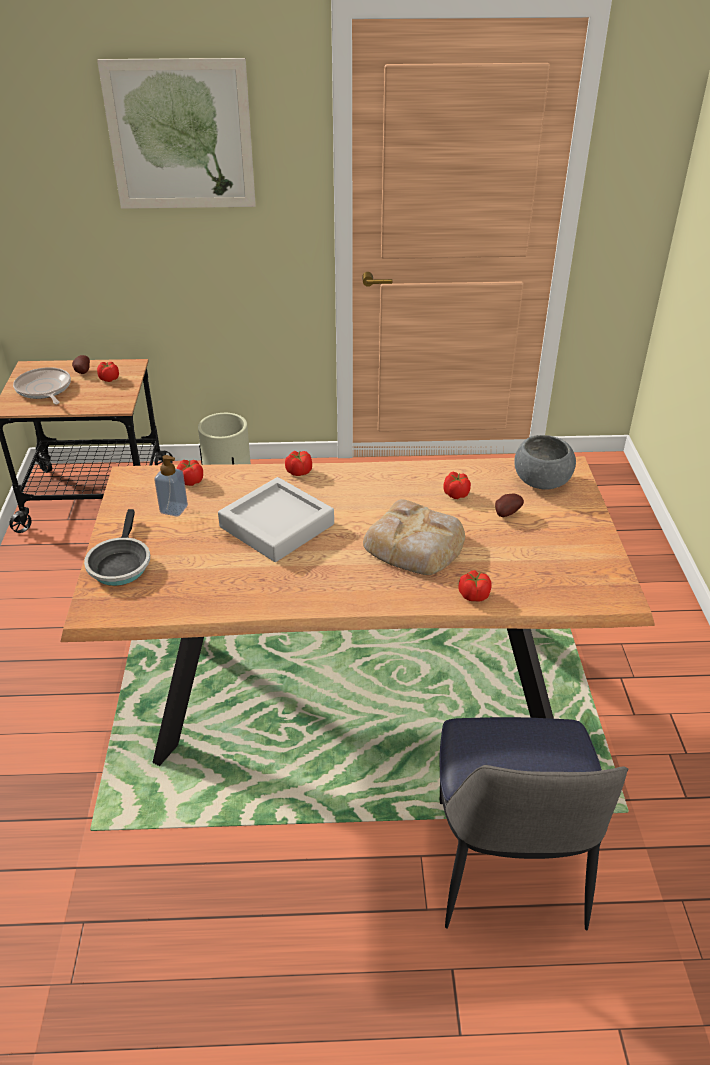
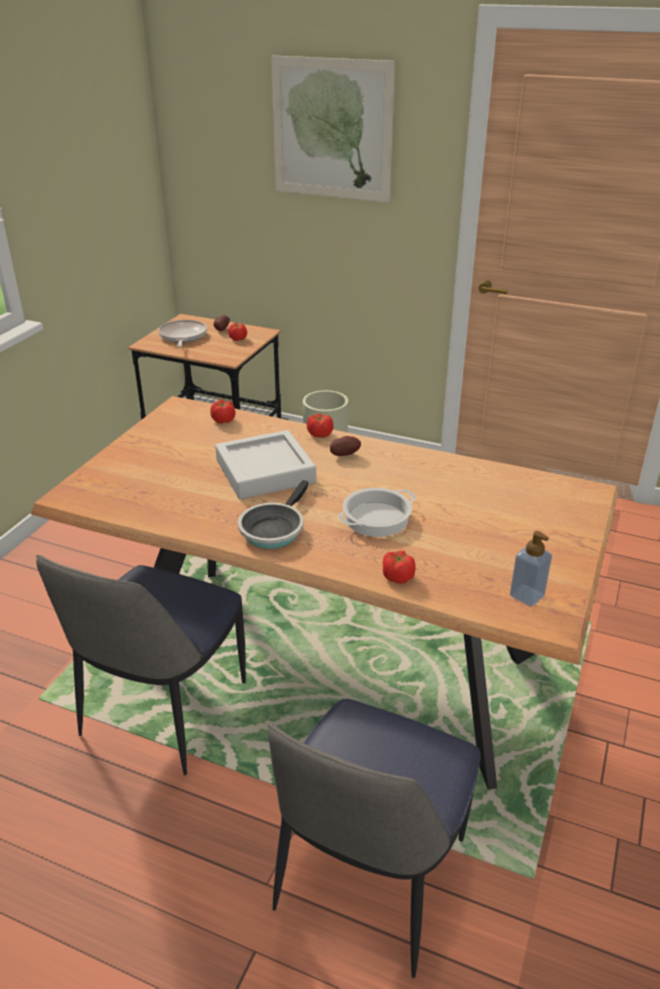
camera: 25 degrees right, 5 degrees down
(120, 564) = (115, 467): frying pan -> frying pan (273, 529)
(174, 509) = (192, 438): soap dispenser -> soap dispenser (527, 596)
(230, 796) = (162, 713): none -> chair
(415, 545) = (376, 519): bread -> cooking pot
(456, 494) = (451, 486): tomato -> none
(506, 513) = (489, 515): potato -> potato (344, 455)
(541, 481) = (549, 496): grey bowl -> none

